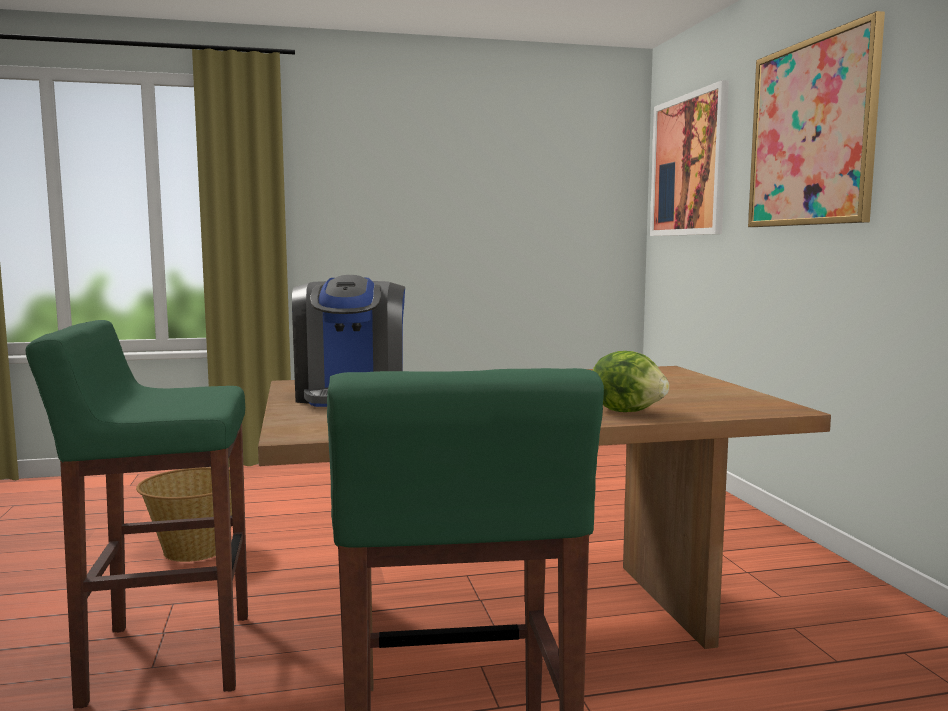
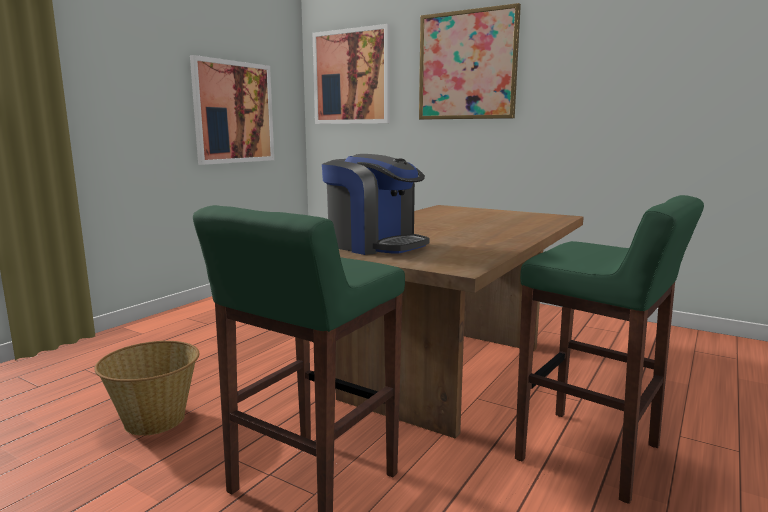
camera: 45 degrees left, 5 degrees up
(516, 222) = (234, 112): none -> picture
(628, 411) = (526, 227): lettuce -> none

